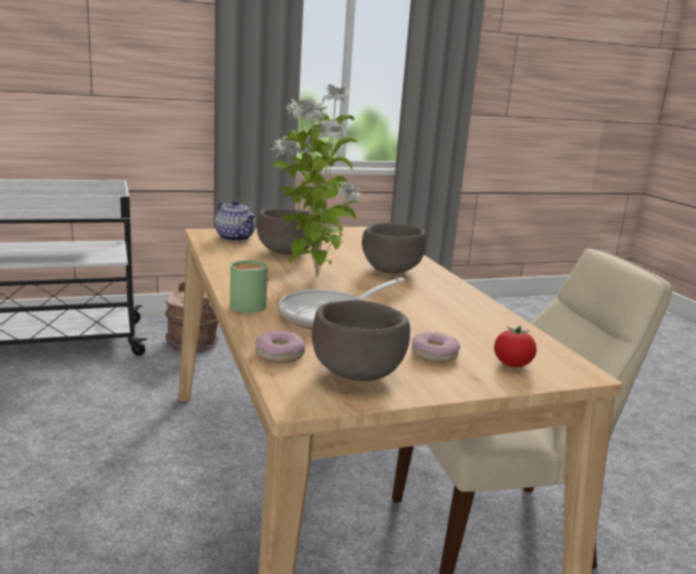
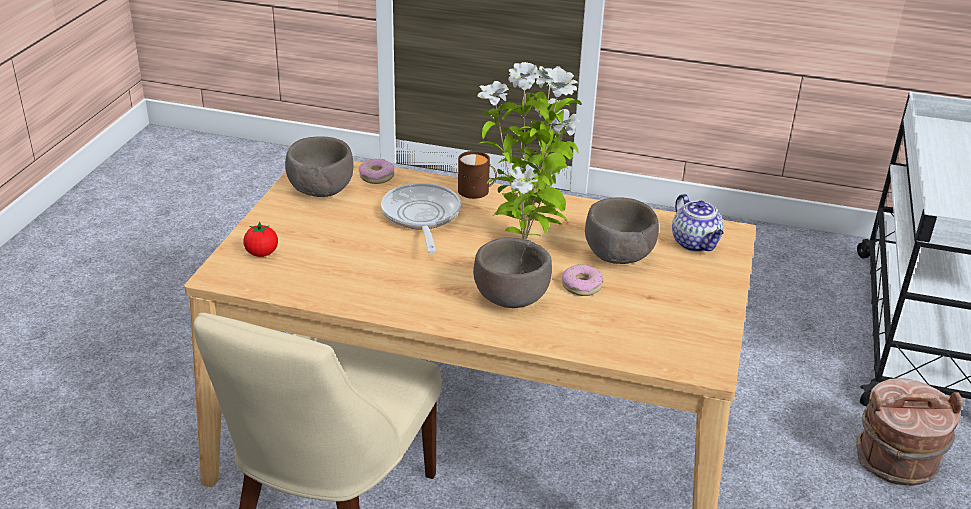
camera: 125 degrees right, 15 degrees up
(236, 238) = (696, 244): teapot -> teapot turned 105 degrees counterclockwise
(247, 304) = (477, 191): green mug -> brown mug
(434, 354) = (312, 230): donut -> donut (582, 286)

